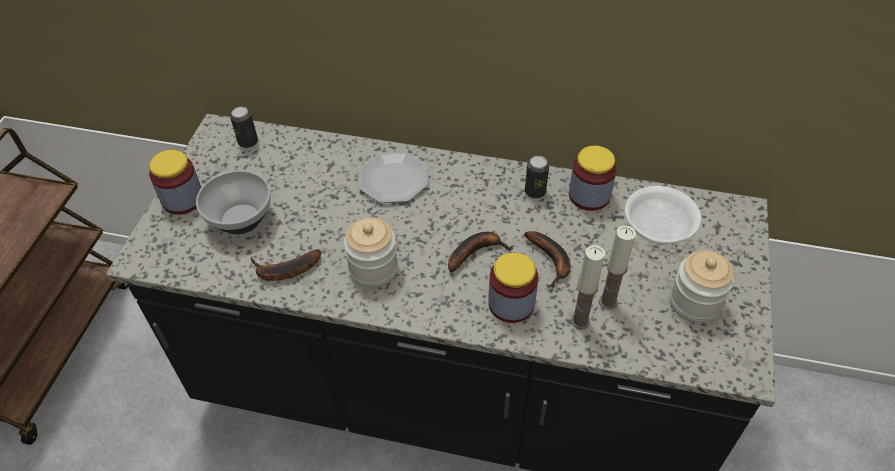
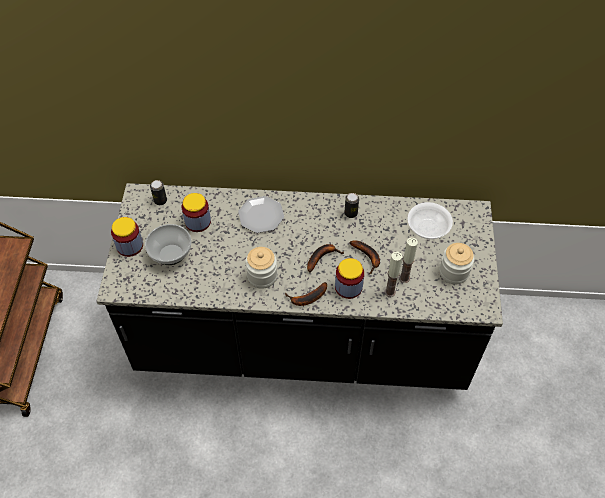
camera: 10 degrees left, 5 degrees up
(284, 271) = (208, 285): banana -> banana (307, 298)
(589, 195) = (384, 212): jar -> jar (198, 222)

